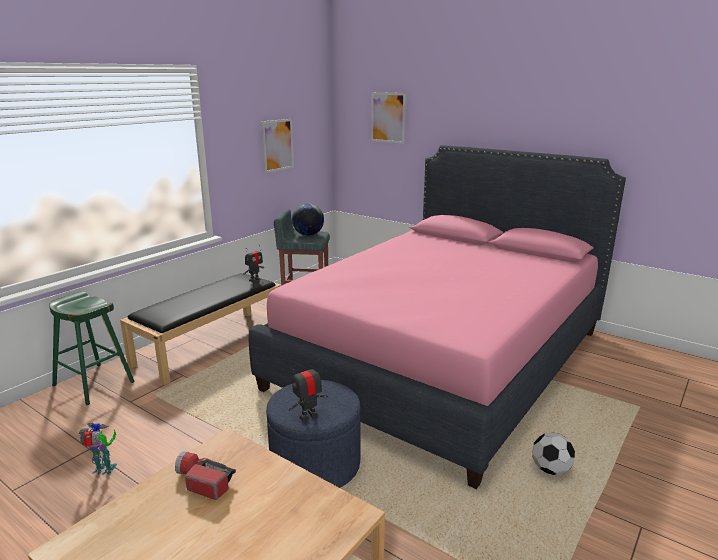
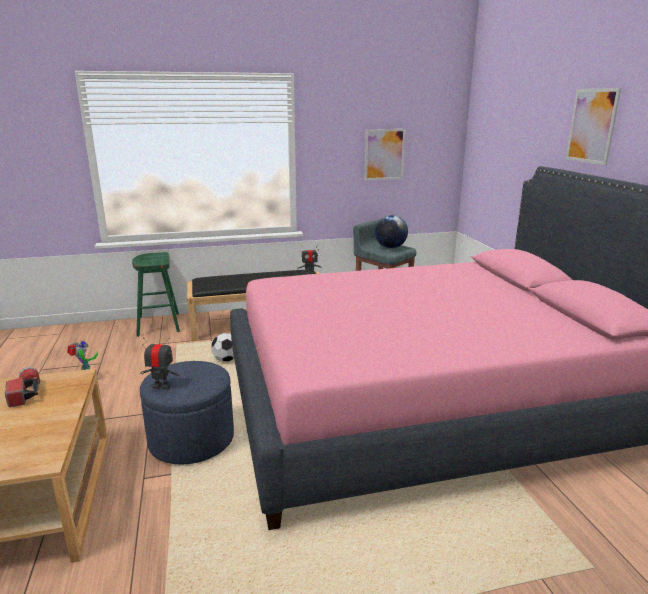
camera: 40 degrees right, 0 degrees up
(388, 117) = (506, 131): picture -> picture (592, 126)
(550, 469) = (365, 560): football -> football (226, 359)

